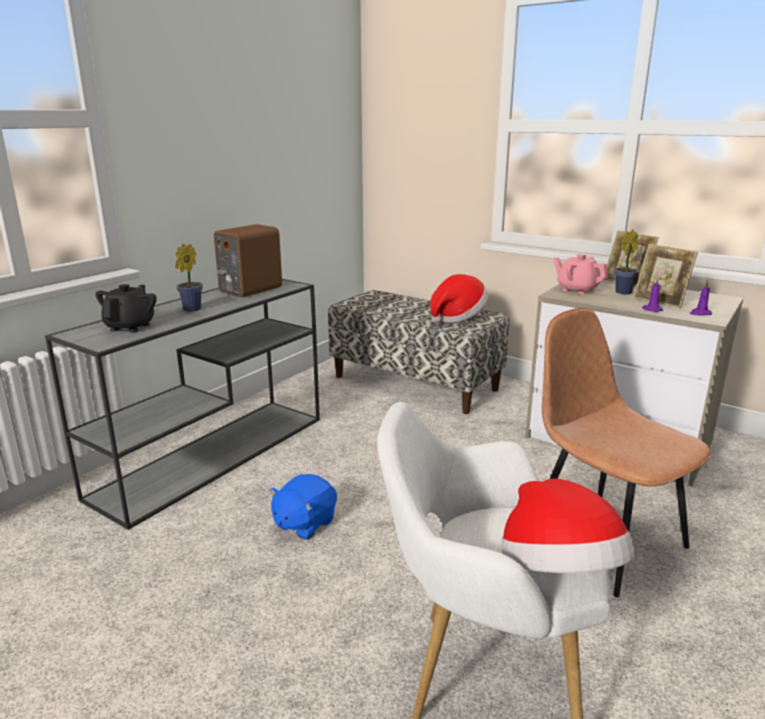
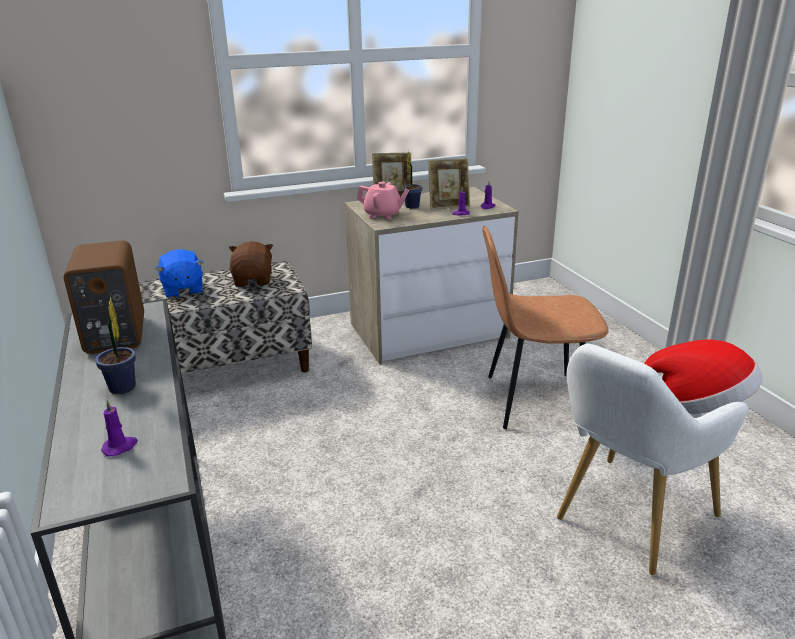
camera: 55 degrees left, 5 degrees up
(130, 327) = (120, 447): black teapot -> purple candle
(304, 523) = (371, 541): blue plush toy -> blue plush toy (183, 290)
(457, 317) = (253, 280): hat -> brown plush toy
(577, 290) = (383, 215): pink teapot -> pink teapot turned 150 degrees counterclockwise

